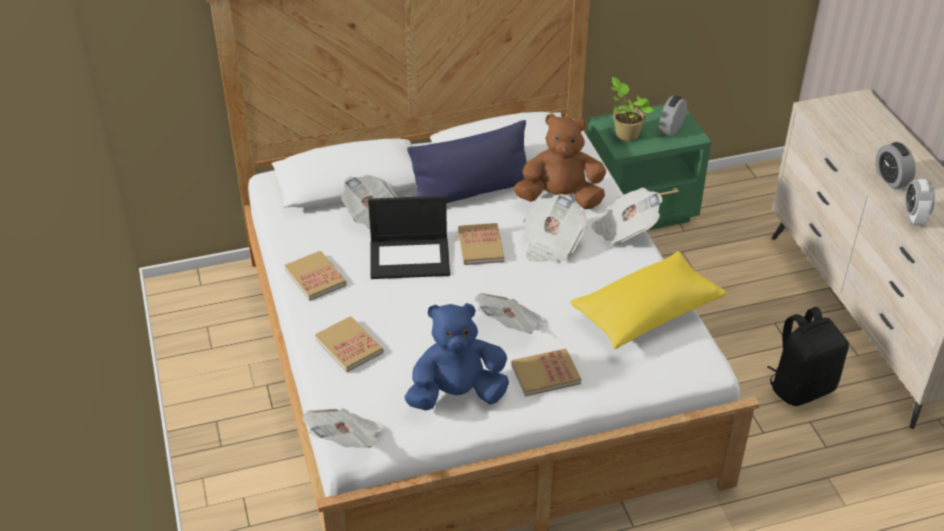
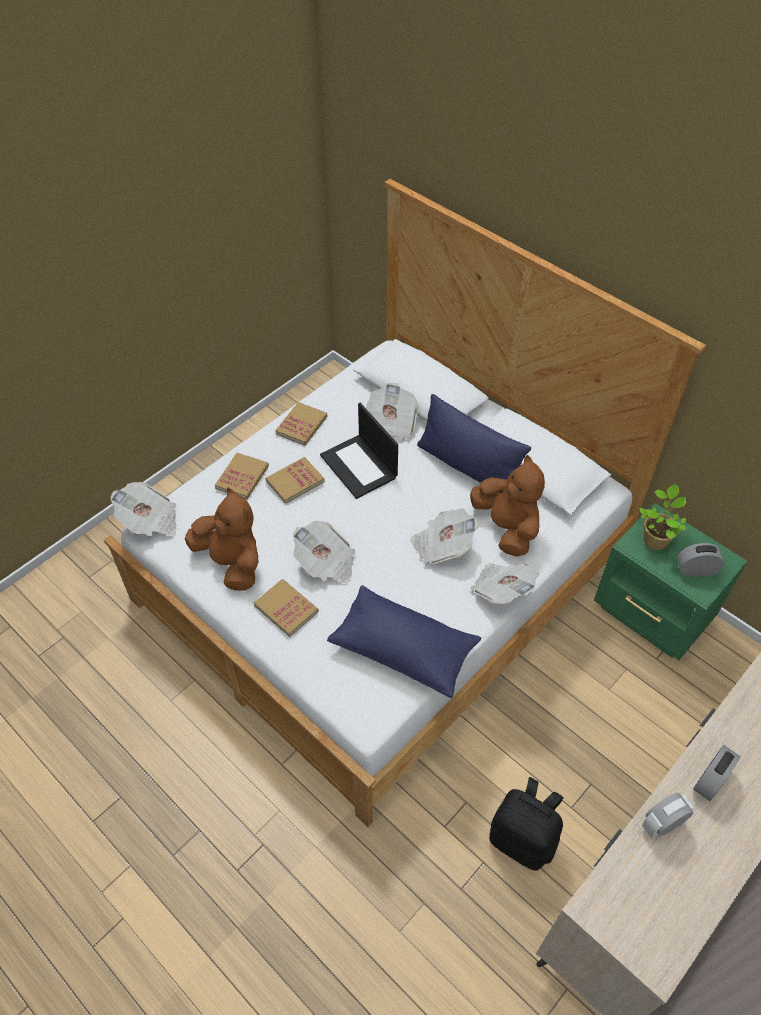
camera: 60 degrees right, 10 degrees up
(457, 394) = (231, 562): blue plush toy -> brown plush toy
(480, 246) = (404, 502): book -> book (295, 481)
(646, 313) = (404, 649): yellow pillow -> blue pillow

